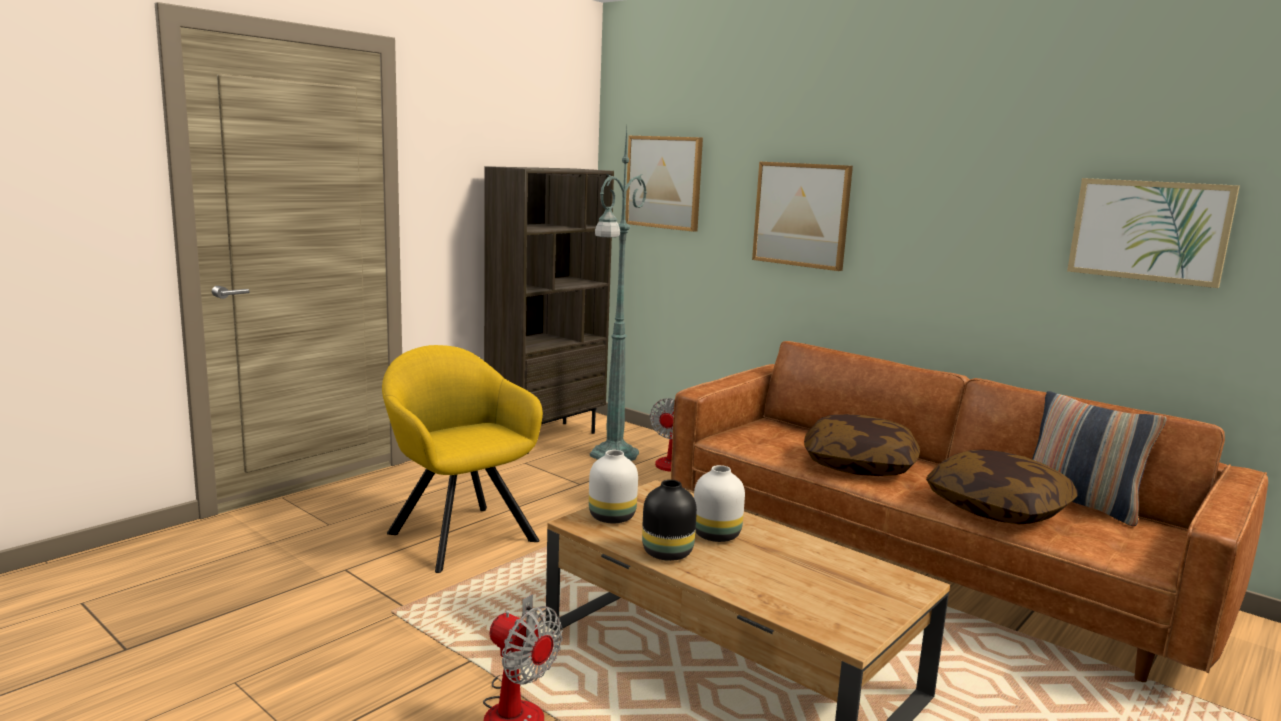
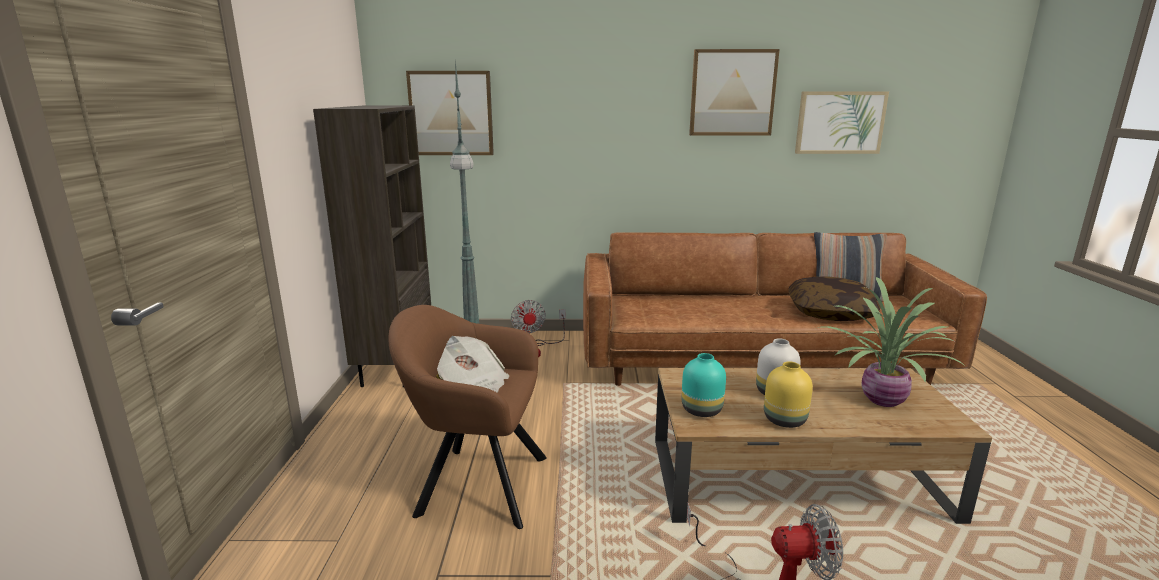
camera: 40 degrees left, 5 degrees up
(459, 533) = (475, 483): yellow armchair -> brown armchair
(464, 430) = (471, 384): none -> newspaper
(611, 517) = (700, 410): white vase -> turquoise vase
(669, 553) = (785, 420): black vase -> yellow vase
(802, 214) = (595, 132): picture -> picture (732, 93)
(821, 584) = (881, 399): none -> potted plant
(859, 465) = (726, 310): pillow -> none

